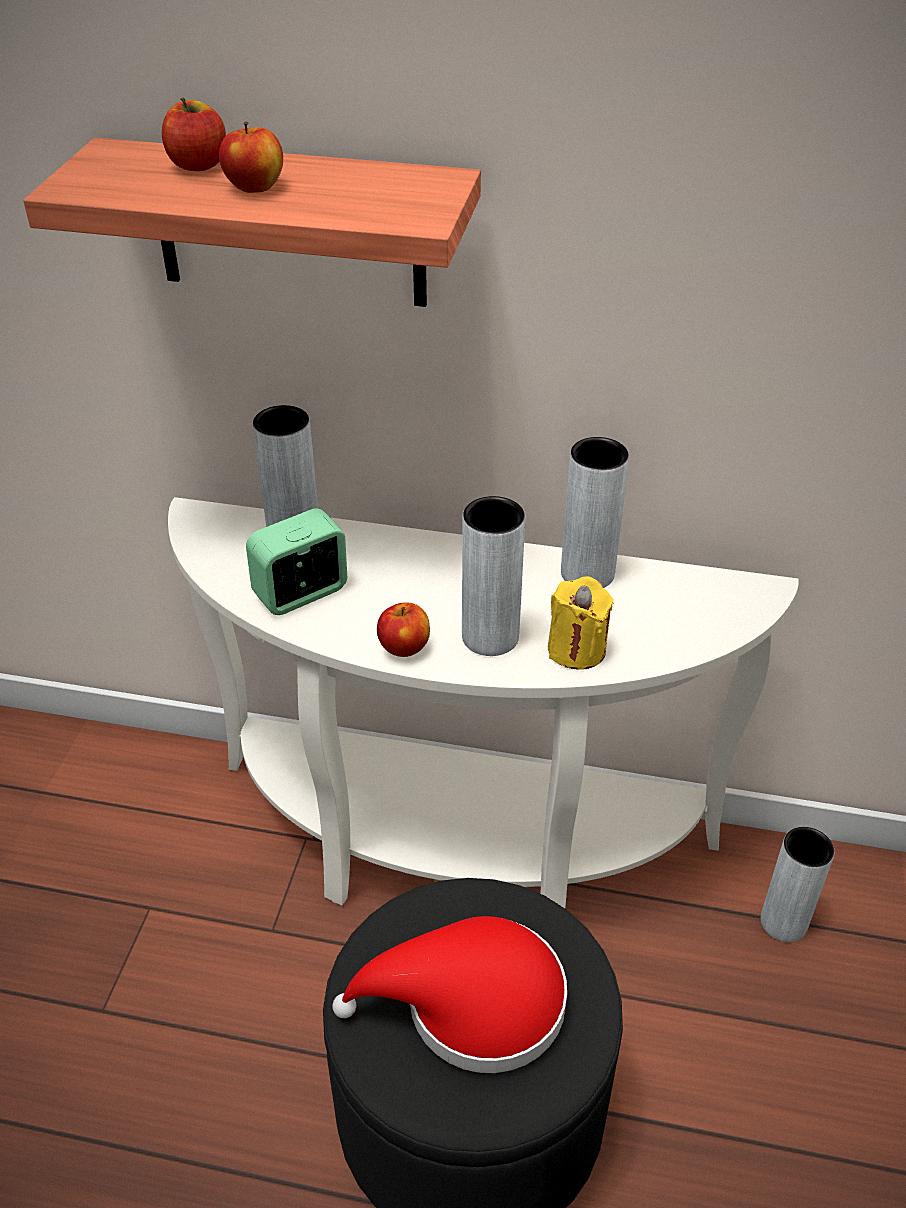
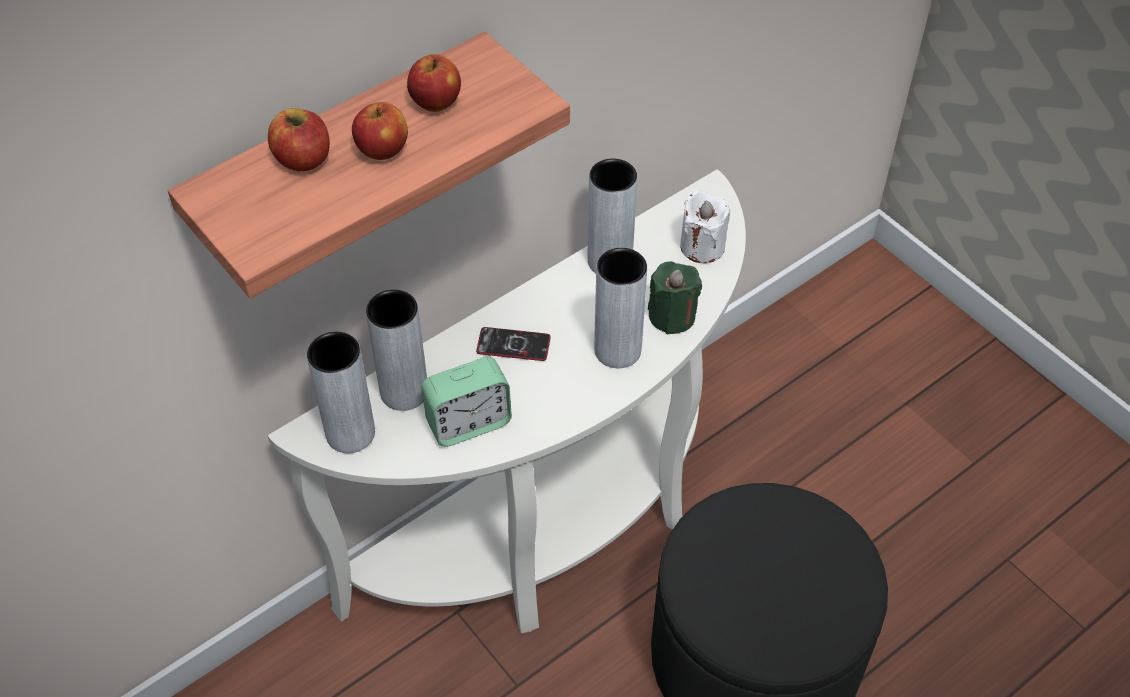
camera: 50 degrees left, 10 degrees up
(301, 593) = (468, 423): alarm clock -> alarm clock turned 120 degrees counterclockwise
(404, 648) = (582, 401): apple -> apple (436, 102)
(417, 571) = (513, 345): none -> phone
(471, 1004) = (780, 578): red hat -> none
(576, 649) = (672, 316): yellow candle -> green candle
(688, 622) = (702, 246): none -> white candle
(783, 922) = (775, 395): grey vase -> grey vase (350, 433)

